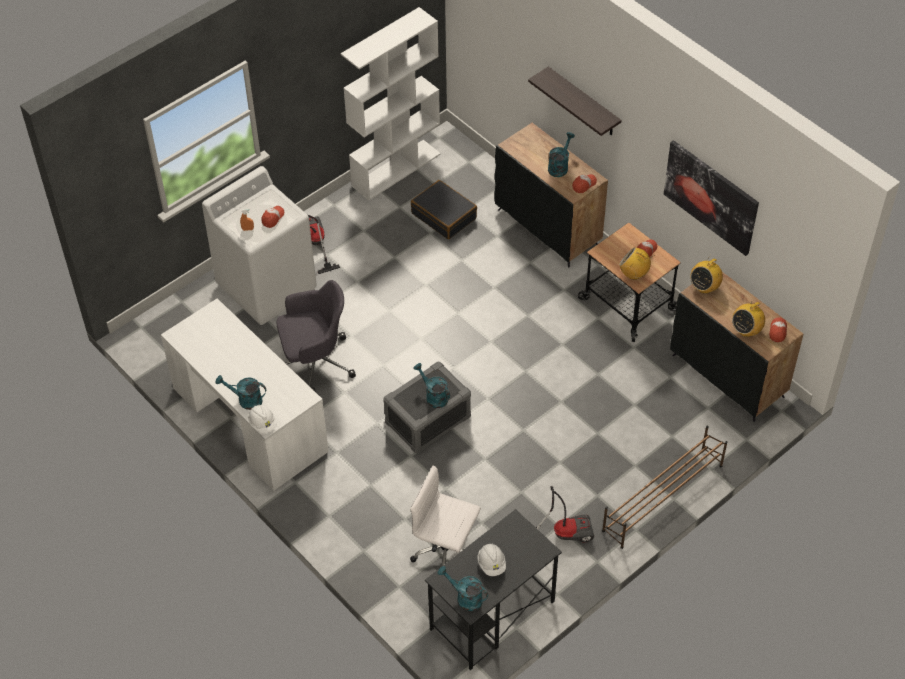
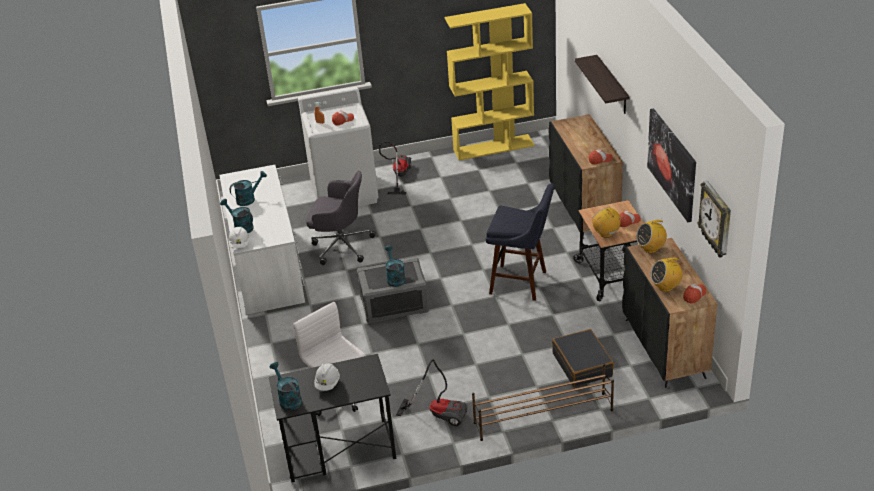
camera: 30 degrees right, 15 degrees down
(396, 169) = (494, 147): white bookcase -> yellow bookcase
(444, 215) = (508, 183): black suitcase -> black suitcase (582, 365)
(543, 345) = (522, 283): none -> blue stool
(559, 166) = (589, 144): turquoise watering can -> turquoise watering can (249, 199)
(797, 258) = (716, 220): none -> wall clock

